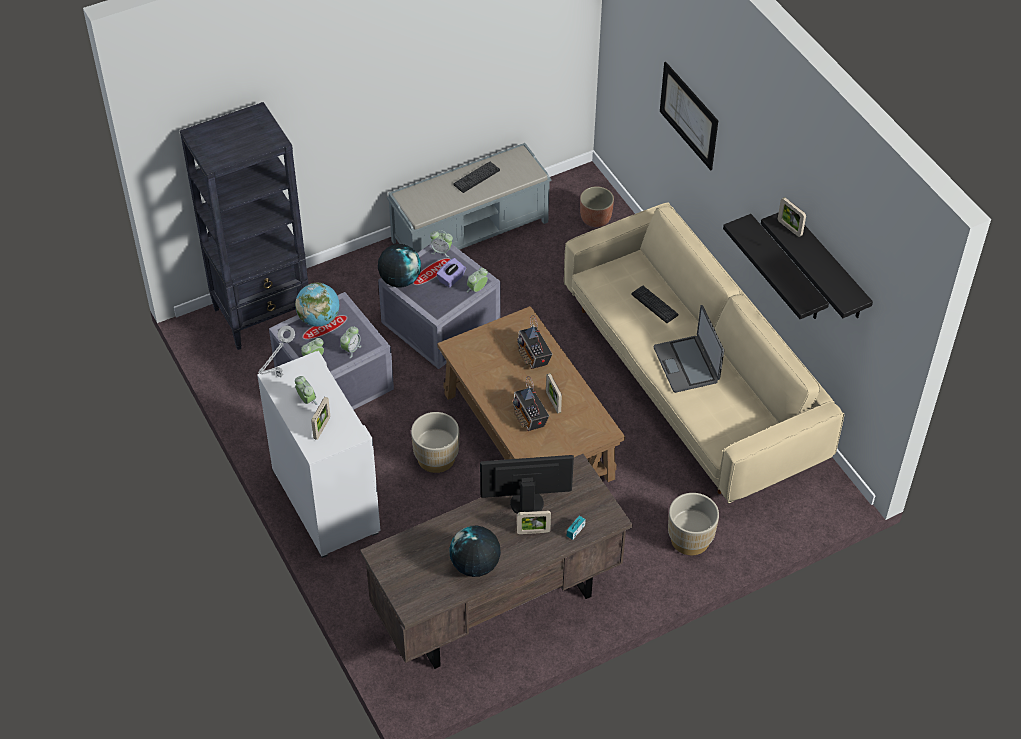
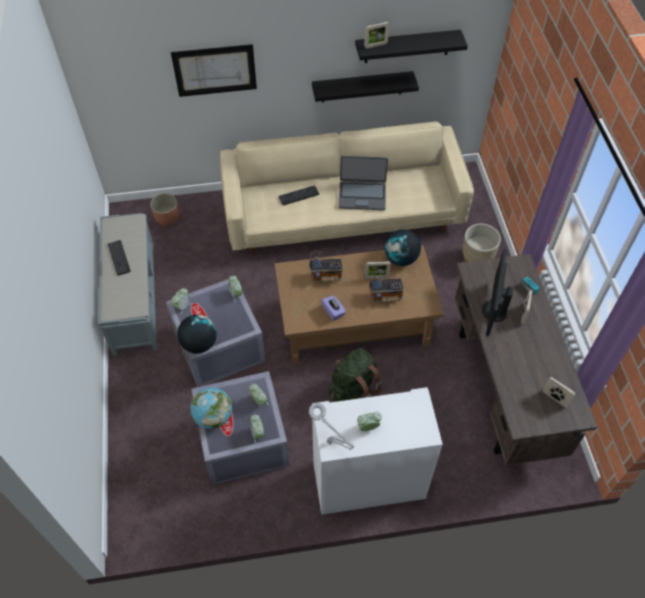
camera: 70 degrees left, 5 degrees up
(263, 315) = (143, 478): black bookcase -> none
(322, 428) = (404, 423): picture frame -> picture frame (554, 399)
(436, 458) = (353, 388): beige planter -> green backpack
(451, 279) = (216, 308): purple tissue box -> purple tissue box (333, 312)
(475, 565) = (547, 361): globe -> globe (401, 258)

